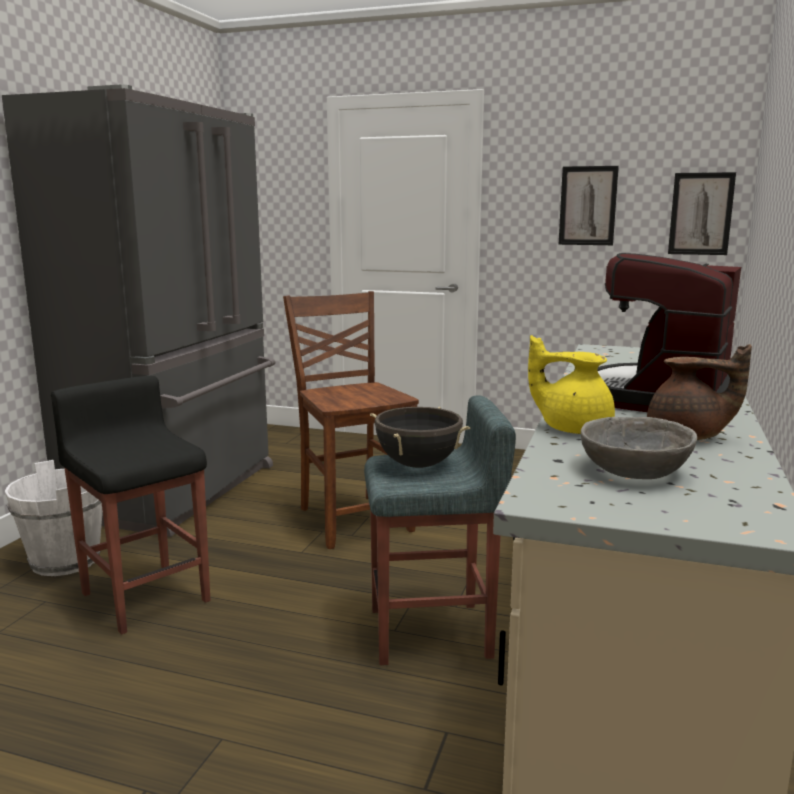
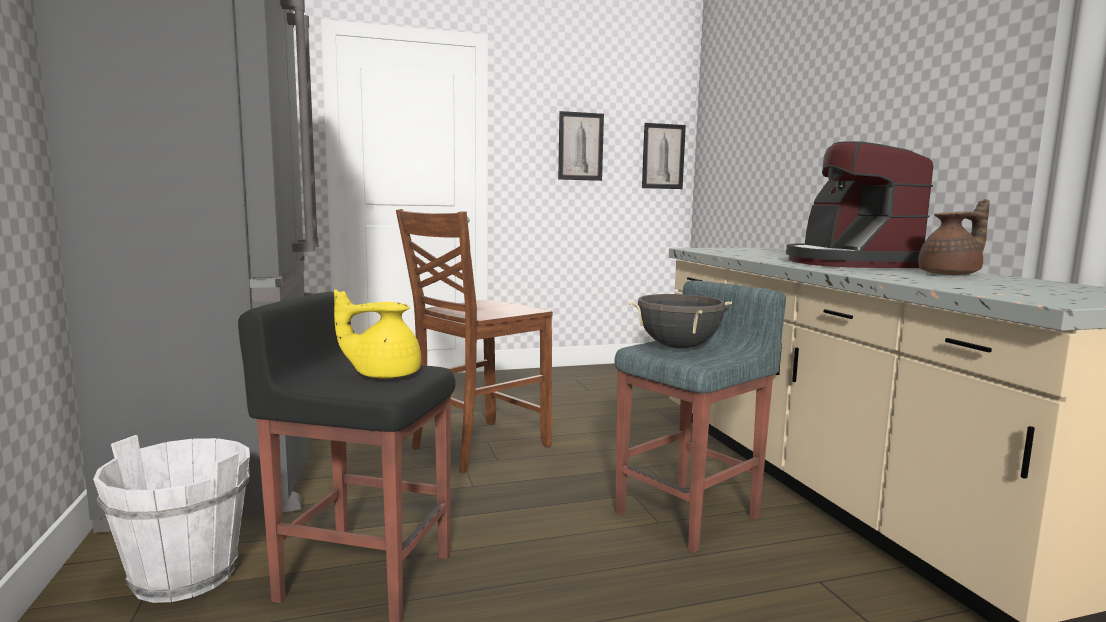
camera: 35 degrees left, 5 degrees down
(353, 519) = (477, 447): brown chair -> brown chair turned 75 degrees counterclockwise
(573, 428) = (885, 276): yellow teapot -> yellow teapot (384, 375)
(635, 471) = (1013, 287): grey bowl -> none

